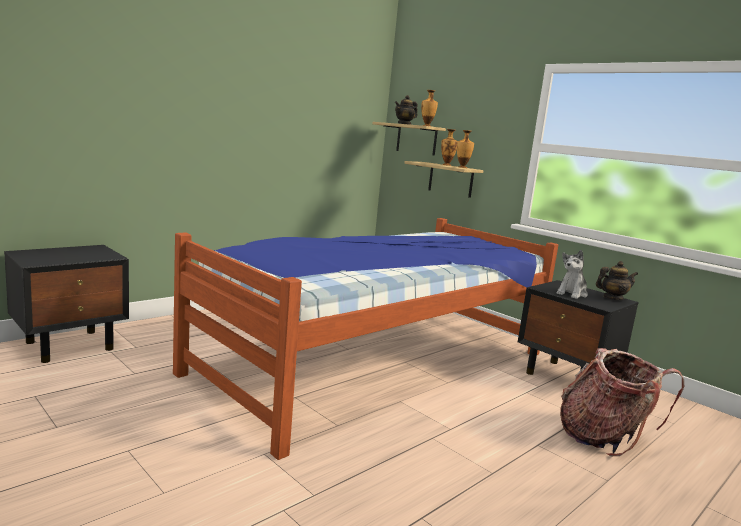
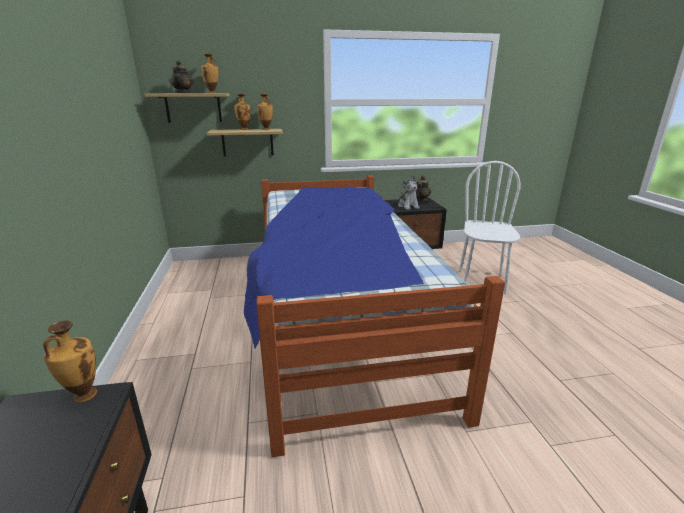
camera: 55 degrees left, 10 degrees up
(110, 254) = (83, 395): none -> vase
(604, 438) = (482, 282): backpack -> white chair

